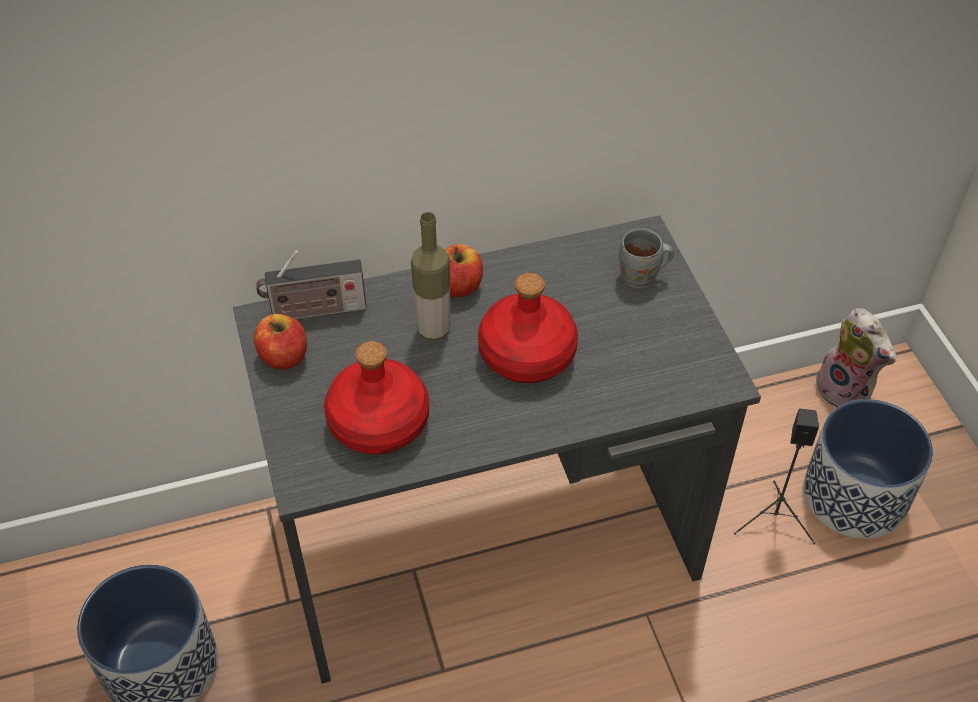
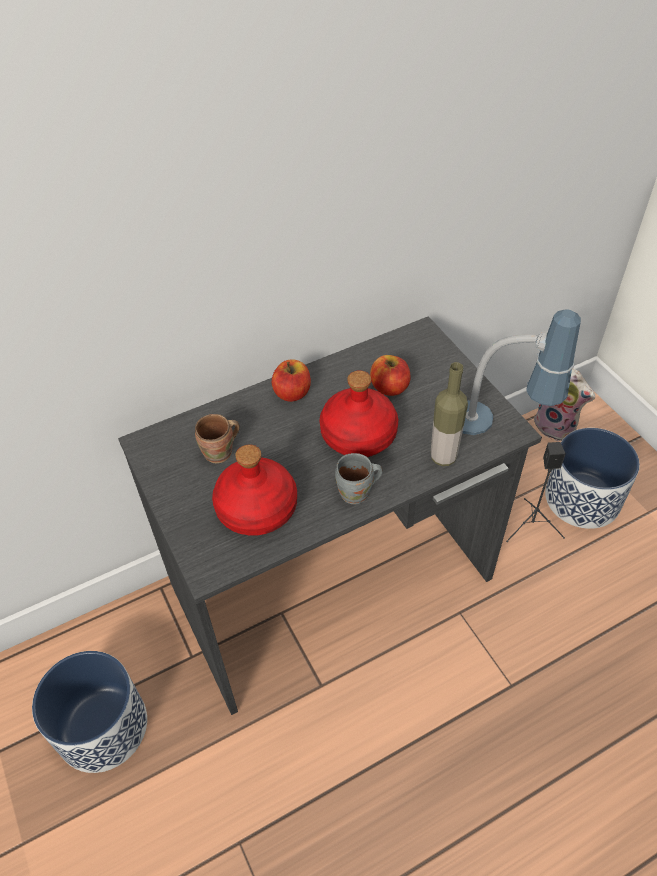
camera: 10 degrees left, 0 degrees up
(284, 357) = (168, 470): apple -> apple (389, 387)
(314, 311) = (184, 430): radio -> none
(351, 347) = (220, 453): none -> brown mug
(433, 330) = (282, 429): bottle -> bottle (443, 457)
(641, 279) = (428, 364): grey mug -> grey mug (357, 494)
(709, 377) = (500, 429): none -> table lamp

